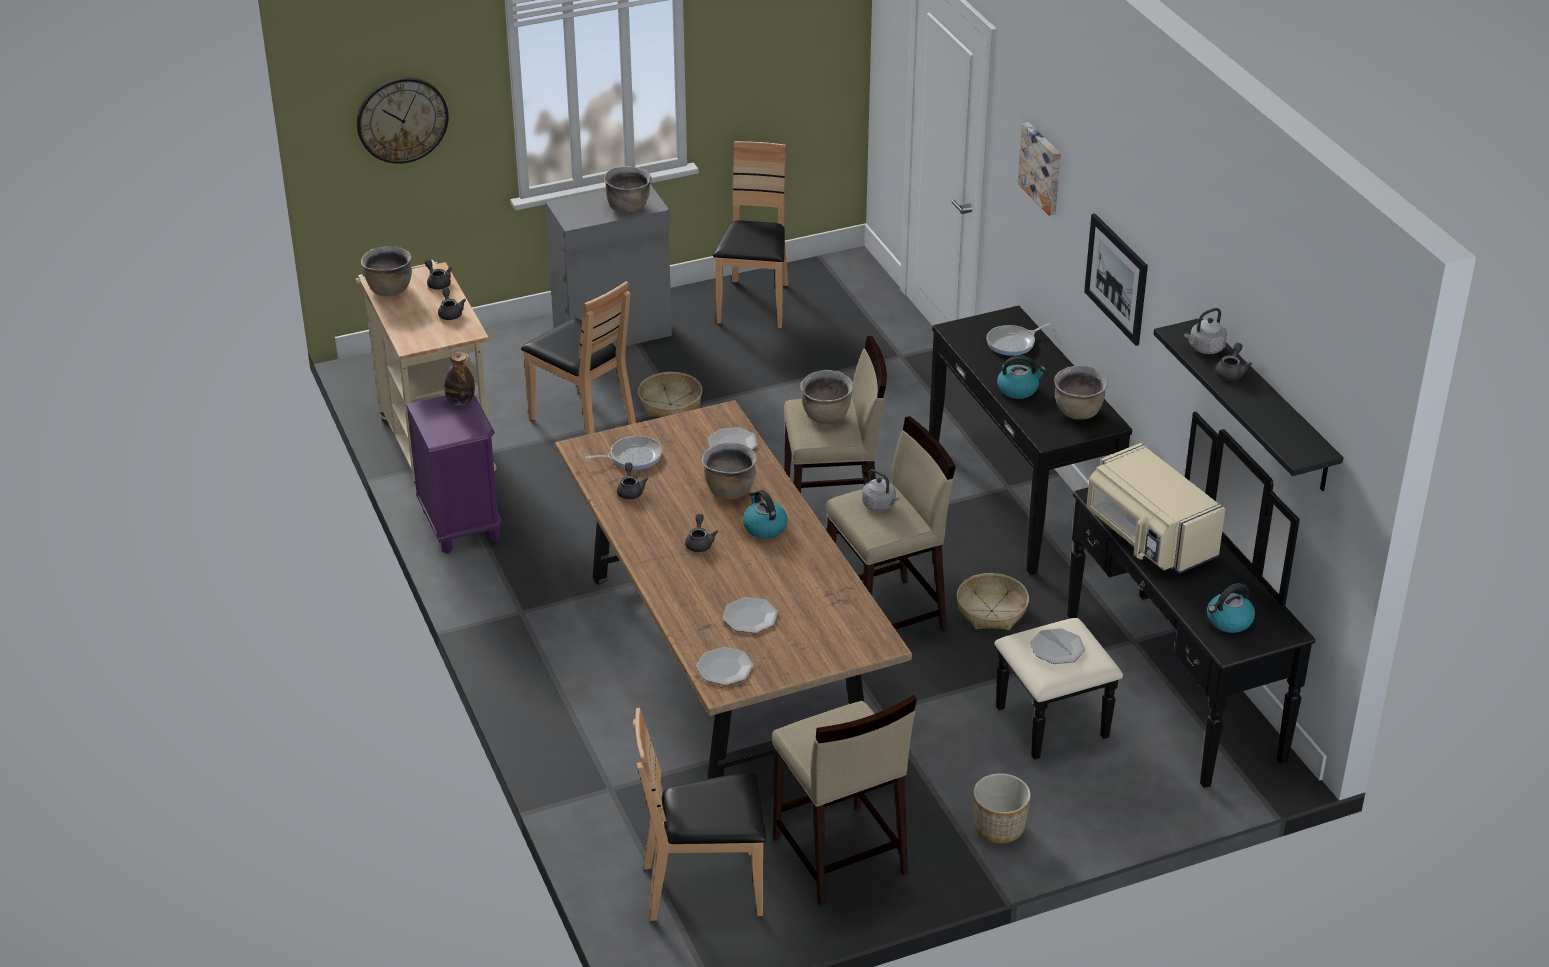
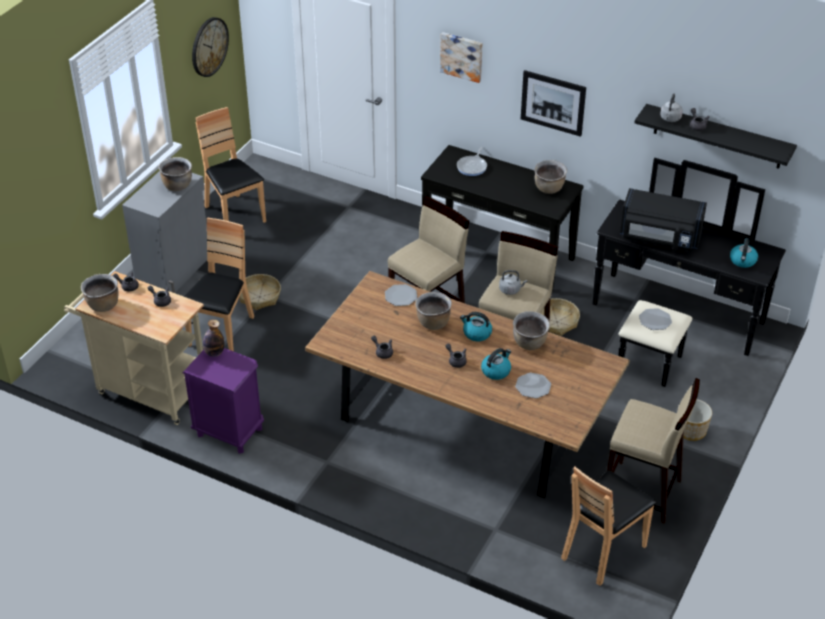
camera: 40 degrees left, 5 degrees up
(402, 119) = (33, 189): wall clock -> wall clock (209, 46)
(583, 421) = (222, 332): brown chair -> brown chair turned 75 degrees counterclockwise
(632, 457) = (358, 332): frying pan -> none
(724, 668) = (556, 421): plate -> none
(826, 416) = (423, 255): brown cooking pot -> brown cooking pot (530, 343)
(1018, 389) = (506, 191): kettle -> kettle (496, 371)
(1148, 538) = (659, 238): beige microwave -> black microwave

